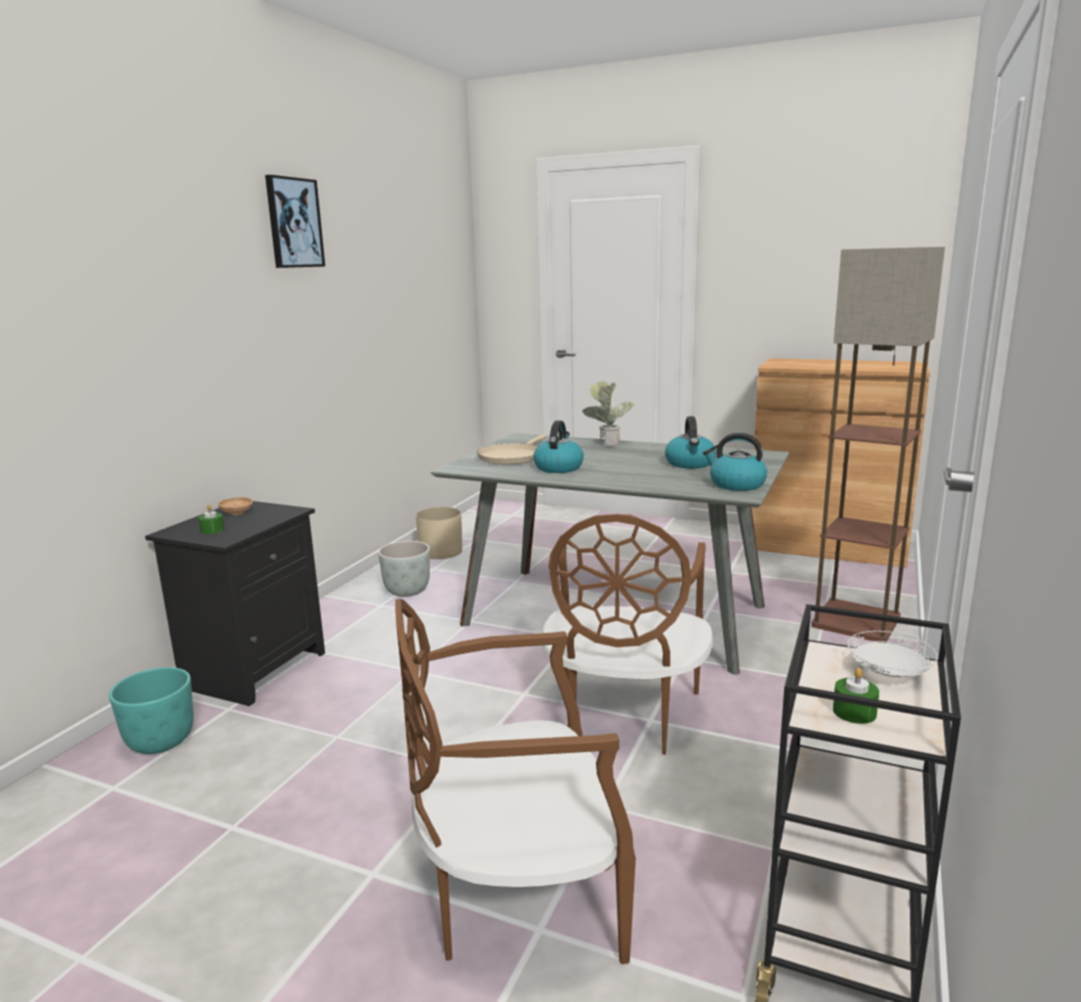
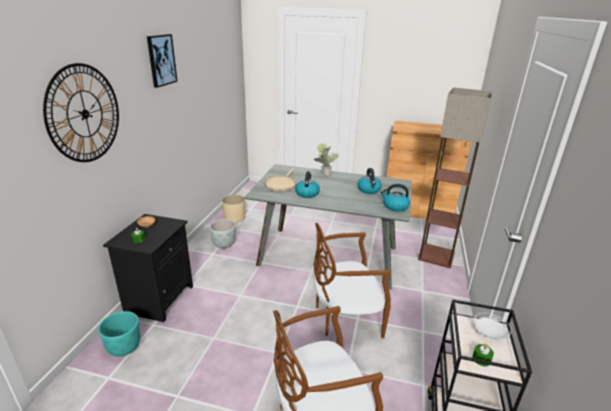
camera: 10 degrees left, 10 degrees up
(128, 282) = (84, 114): none -> wall clock
(623, 717) = (345, 317): brown chair -> brown chair turned 75 degrees clockwise

